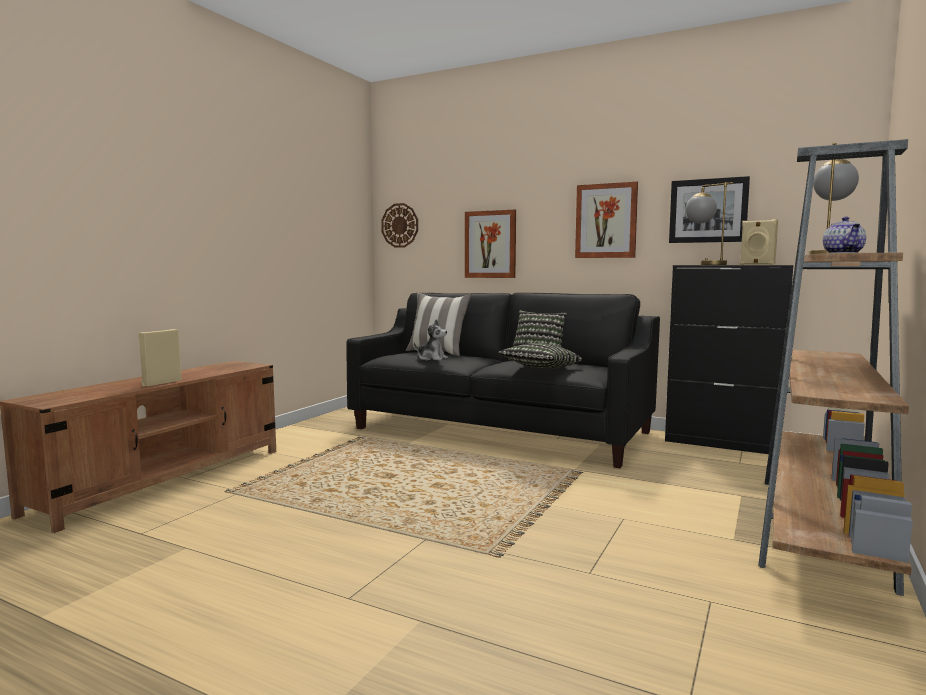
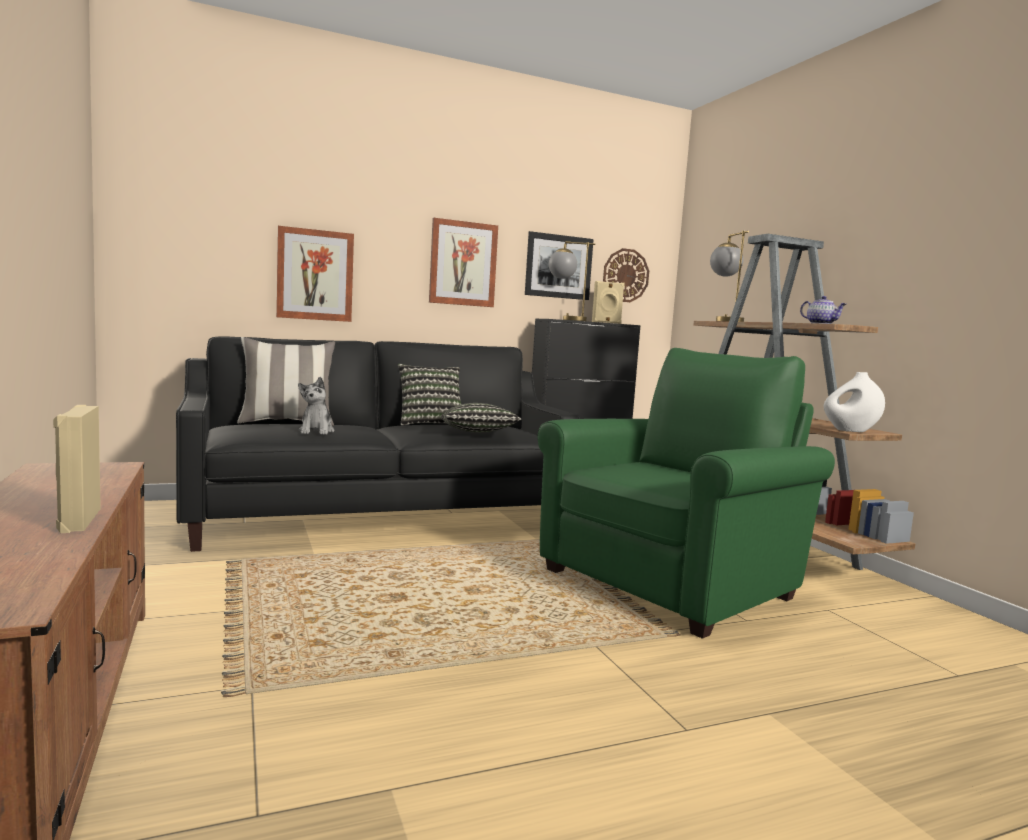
camera: 50 degrees left, 0 degrees up
(400, 225) = (153, 229): wall clock -> wall clock (625, 275)
(432, 358) = (316, 431): plush toy -> plush toy turned 105 degrees clockwise
(605, 528) = (674, 582): none -> green armchair
(823, 393) = (850, 431): none -> white vase

